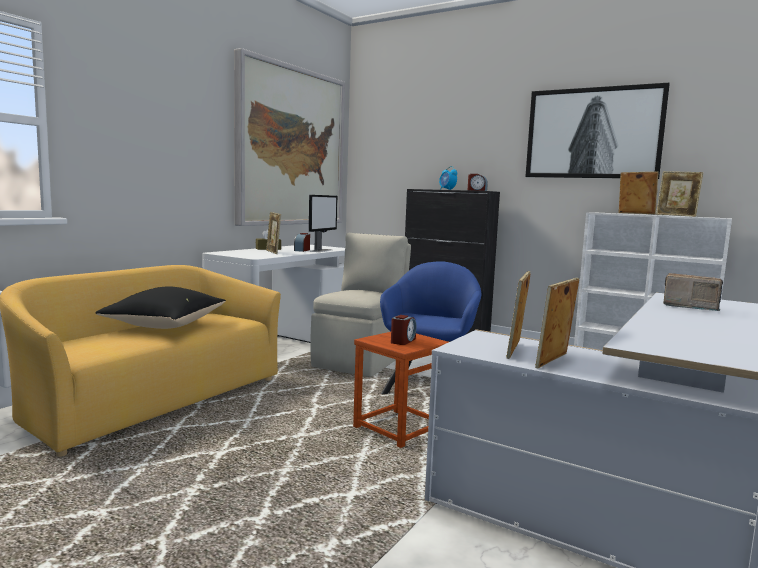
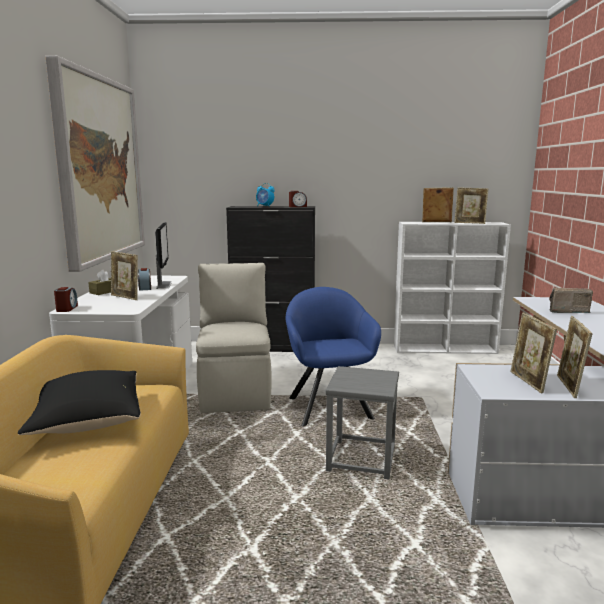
camera: 30 degrees left, 5 degrees up
(398, 428) = (360, 459): brown stool -> grey stool
(403, 341) = (366, 381): alarm clock -> alarm clock (67, 308)
(593, 133) = (394, 153): picture -> none

